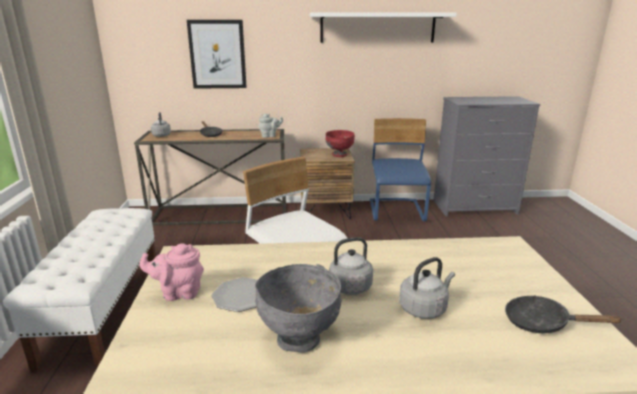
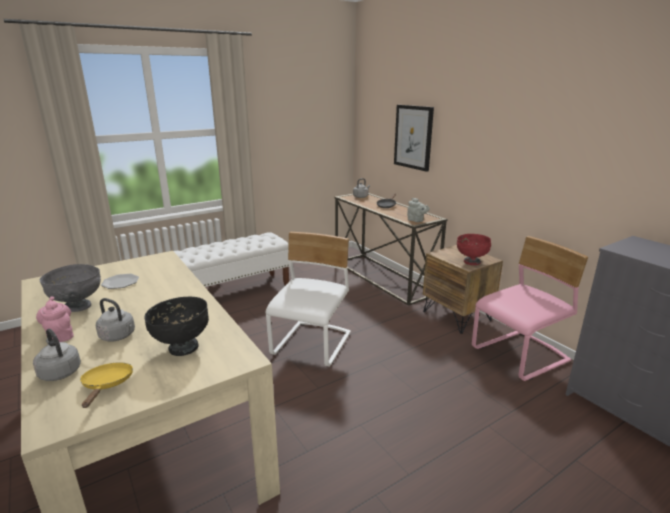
camera: 60 degrees right, 0 degrees up
(178, 293) = (120, 268): pink teapot -> pink teapot (60, 336)
(347, 287) = (140, 307): grey kettle -> grey kettle (59, 372)
(377, 27) = (556, 126): white shelf -> none
(397, 212) = (520, 356): blue chair -> pink chair
(473, 271) = (183, 347): none -> black bowl
(542, 323) = (107, 385): black frying pan -> yellow frying pan

